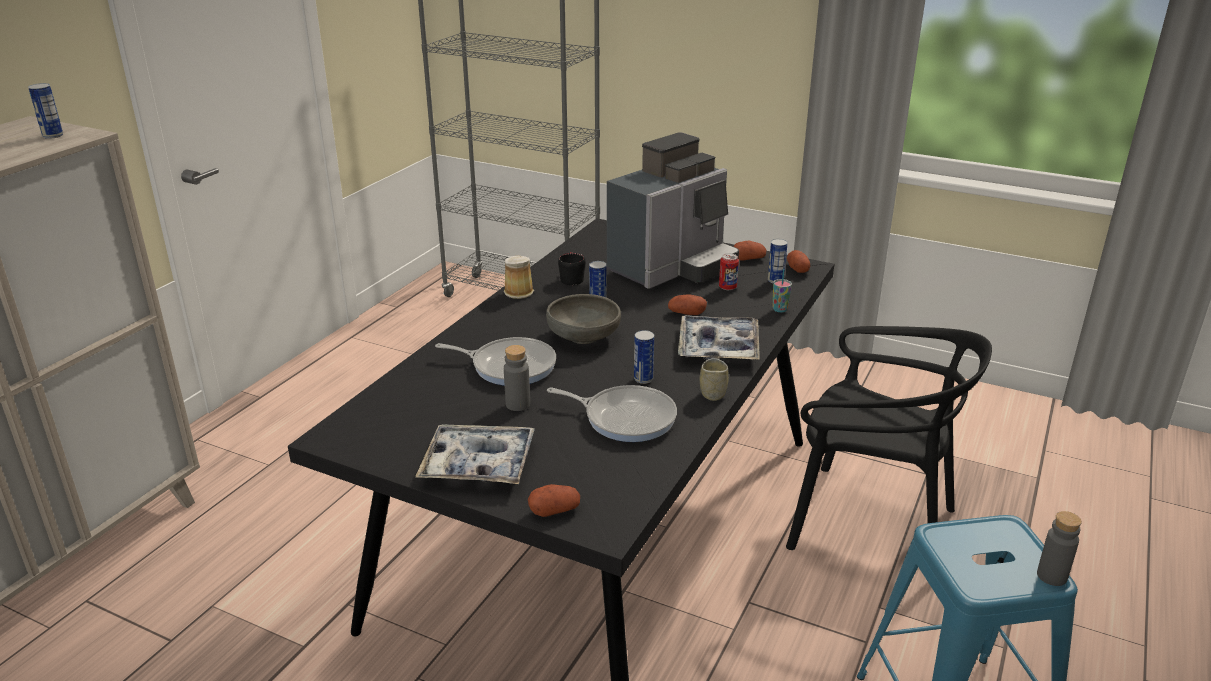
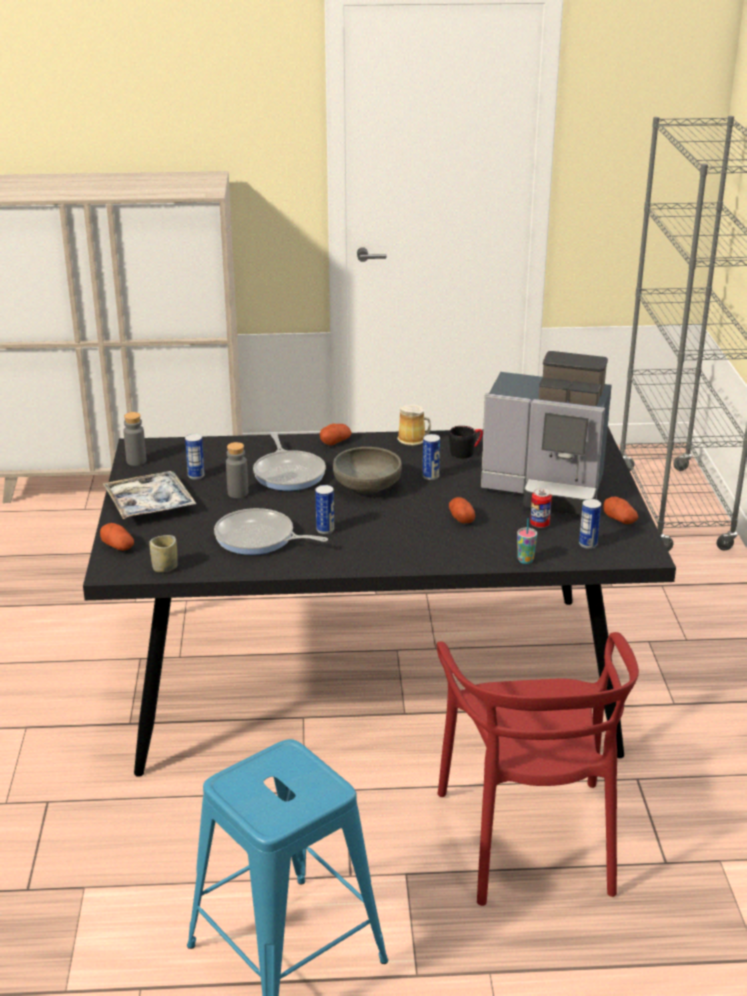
camera: 60 degrees right, 0 degrees up
(53, 136) = (198, 187): can -> can (196, 476)
(625, 418) = (259, 538): frying pan -> frying pan turned 120 degrees clockwise
(713, 394) = (331, 565): cup -> cup (165, 567)
(718, 347) = (415, 548): tray -> none
(797, 269) = (630, 550): potato -> potato (335, 442)
(870, 524) = (530, 839): black chair -> red chair
(1051, 576) = (273, 823): grey bottle -> grey bottle (136, 461)

